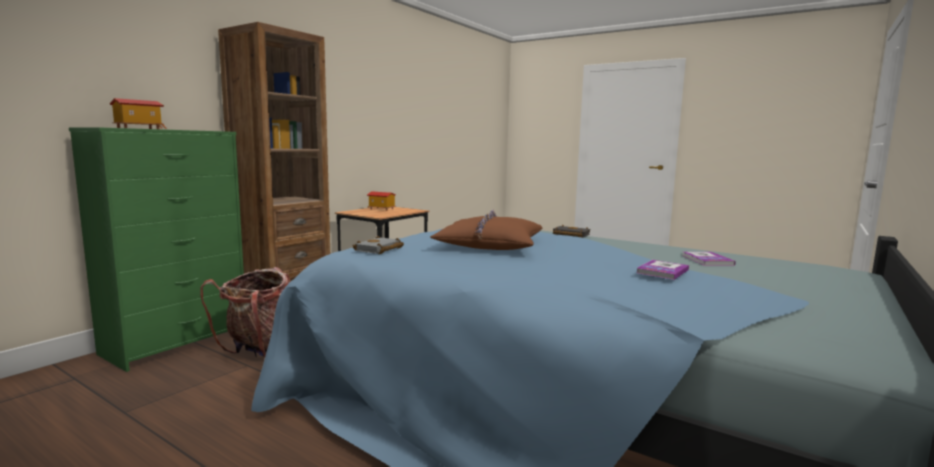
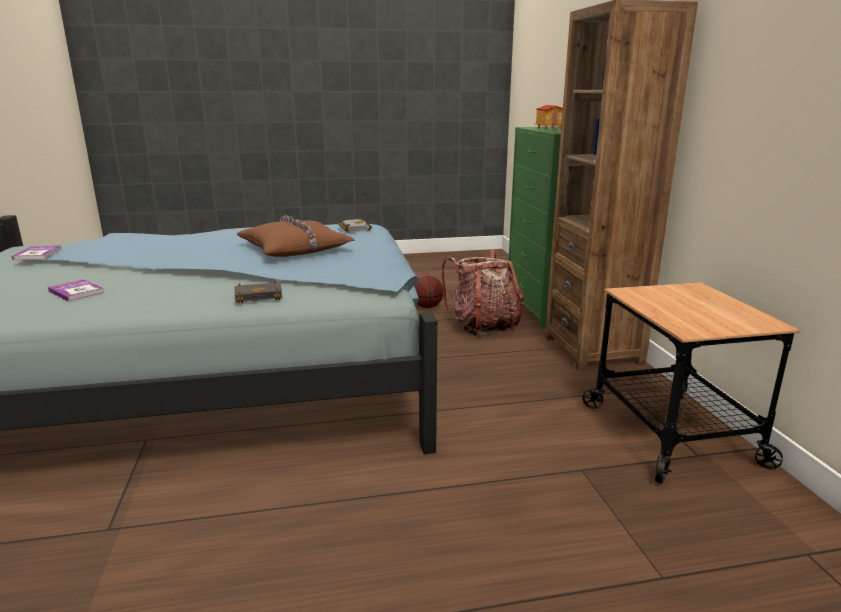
camera: 135 degrees right, 10 degrees up
(225, 397) = (427, 307): none -> basketball
(381, 209) = (725, 311): toy house -> none
(662, 271) = (127, 257): book -> book (38, 254)

